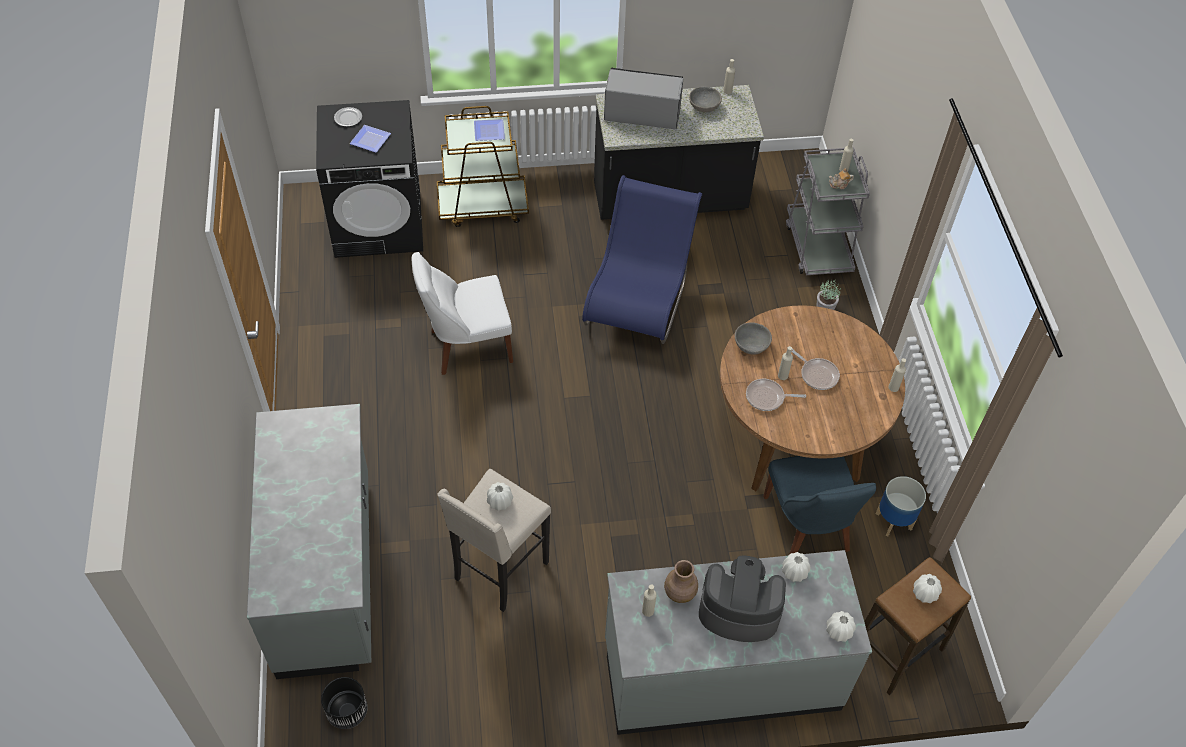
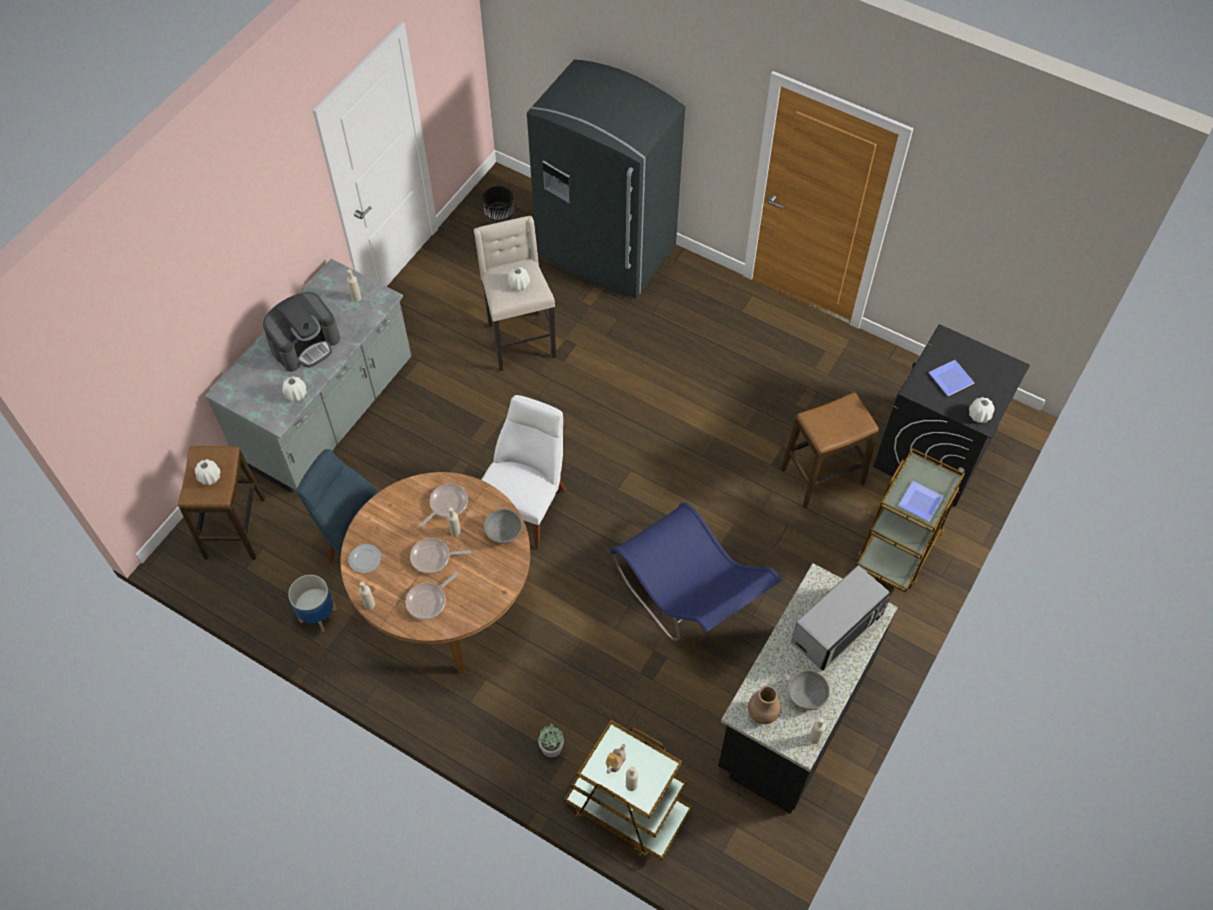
camera: 130 degrees right, 5 degrees up
(328, 573) = (604, 252): grey counter -> grey fridge
(348, 118) = (994, 378): plate -> plate (365, 559)
(459, 276) = (822, 476): none -> stool
(467, 346) = (738, 437): white chair -> white chair (527, 505)
(679, 593) = (350, 321): brown vase -> brown vase (762, 712)
(818, 247) = (627, 808): grey cart -> brown cart
(839, 631) = (235, 387): white vase -> white vase (979, 415)
(851, 353) = (428, 601): none -> frying pan

